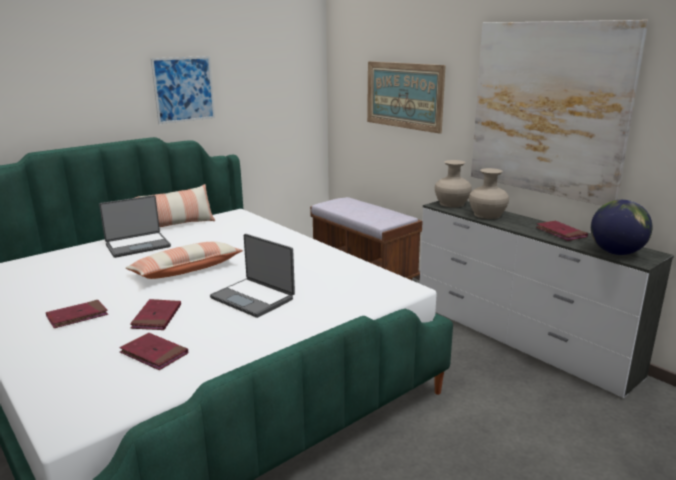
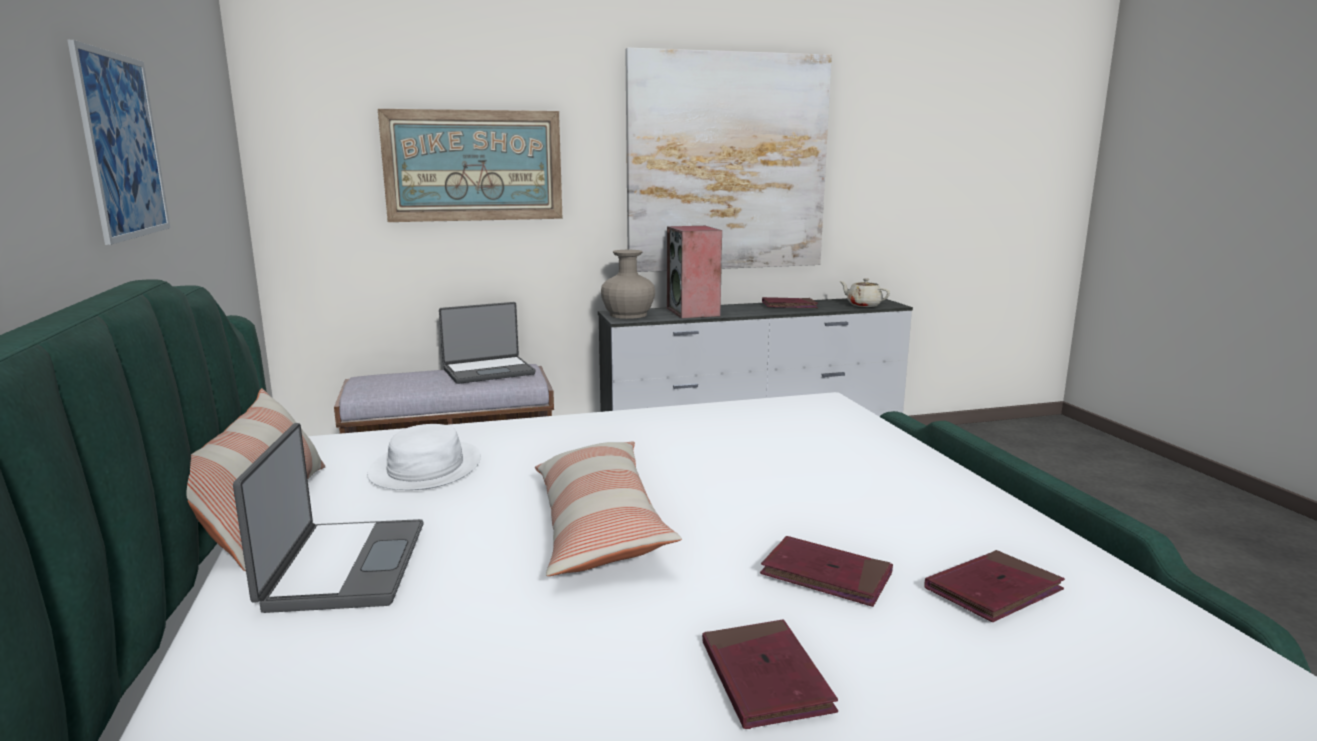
camera: 65 degrees left, 5 degrees down
(226, 233) = (425, 468): none -> white hat
(253, 298) = (791, 485): laptop -> laptop (488, 371)
(487, 214) = (694, 312): beige vase -> speaker
(616, 253) = (863, 305): globe -> beige teapot

